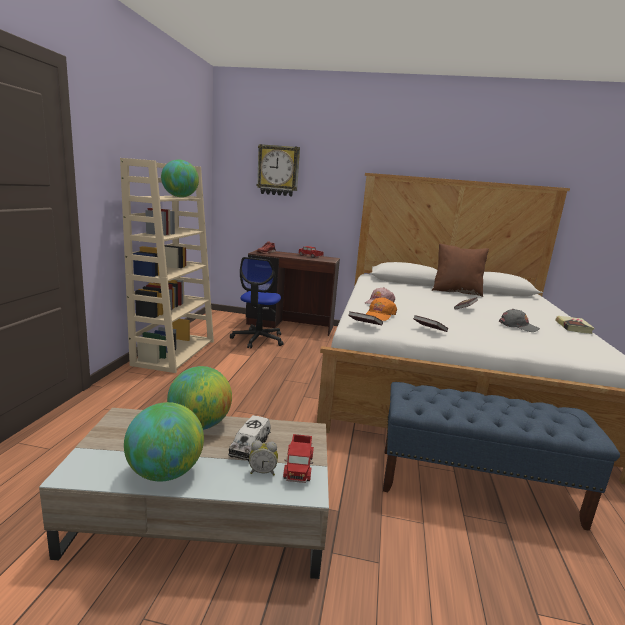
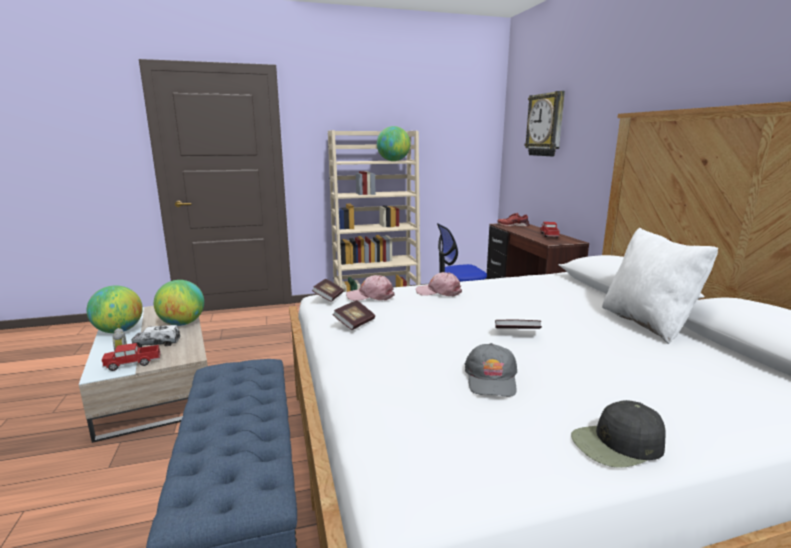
camera: 65 degrees right, 0 degrees up
(379, 315) = (370, 296): orange cap -> pink cap
(456, 292) = (647, 323): brown pillow -> white pillow
(573, 327) = (617, 444): book -> black cap

